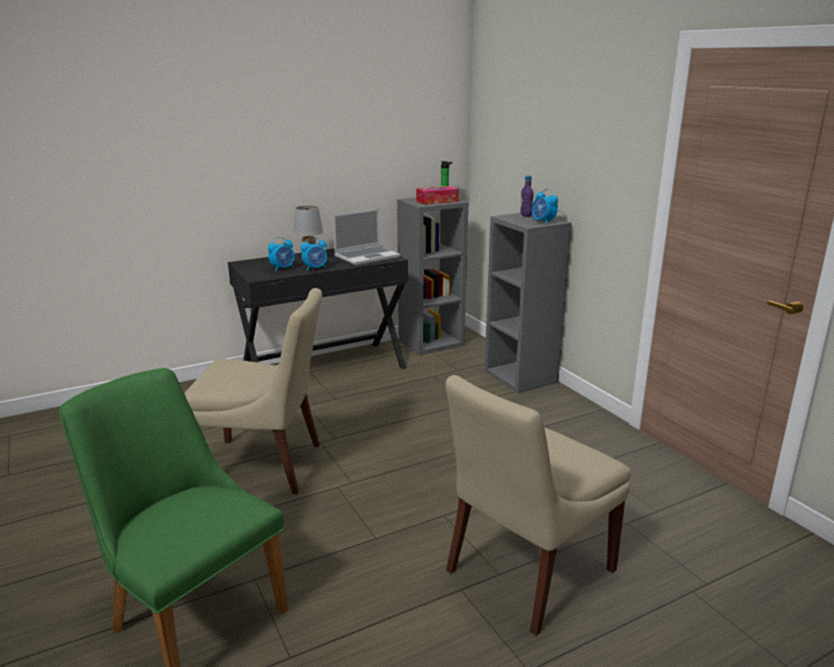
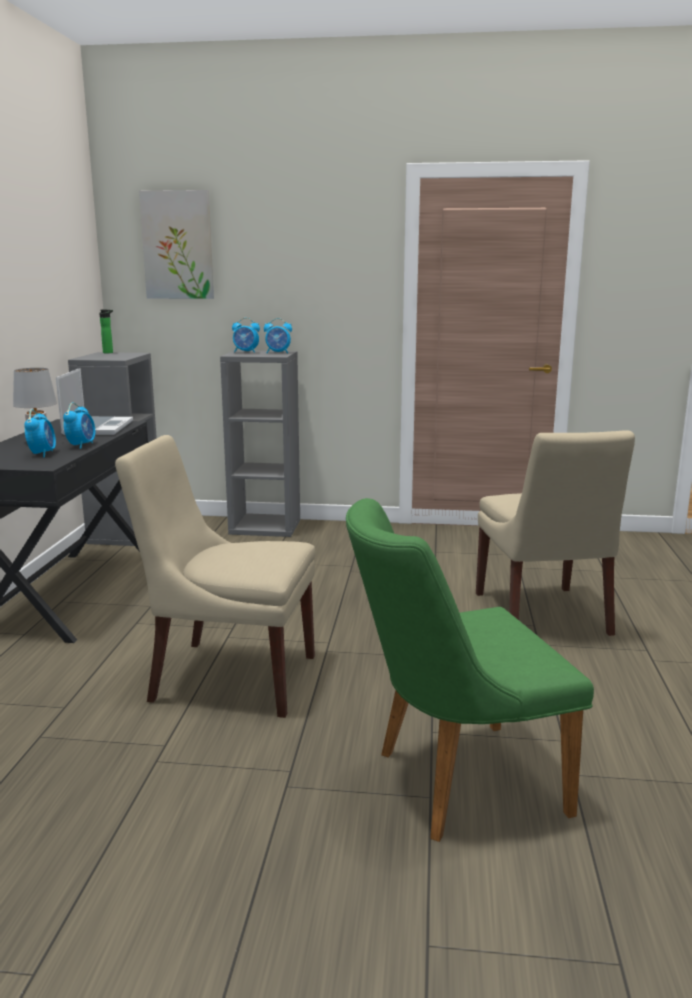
camera: 55 degrees left, 5 degrees down
(265, 466) = (228, 677): beige chair -> beige chair turned 120 degrees counterclockwise
(437, 201) = (119, 355): tissue box -> none
(510, 110) = (178, 245): none -> picture
(526, 215) = (246, 352): purple bottle -> alarm clock

